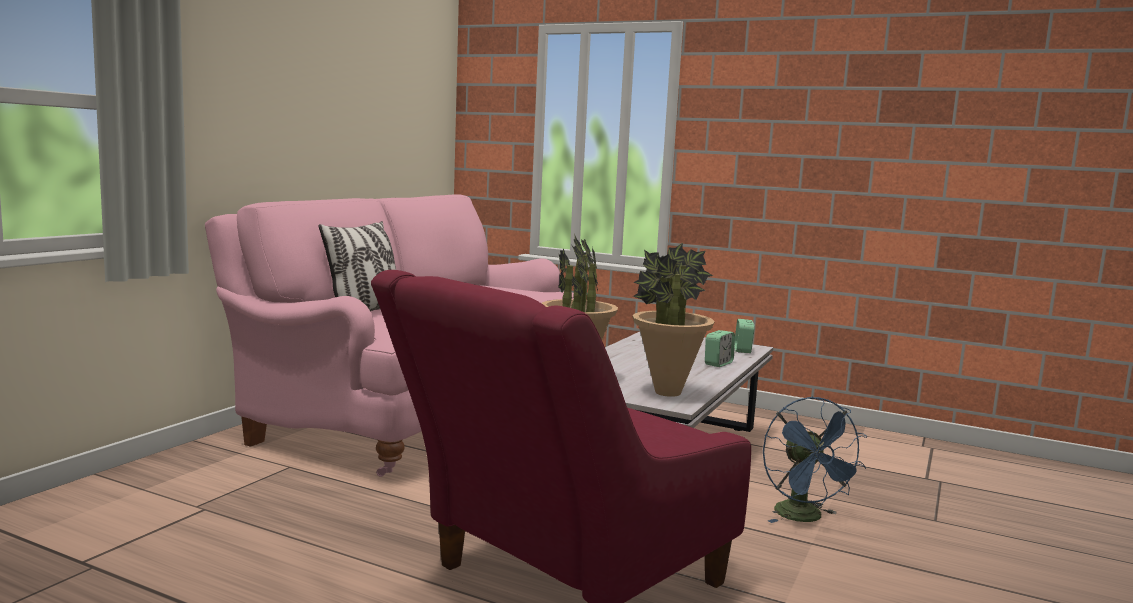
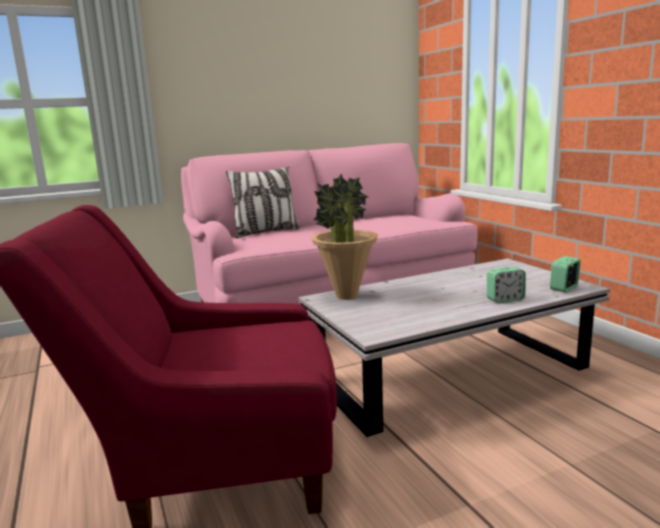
camera: 40 degrees right, 5 degrees up
(667, 393) = (390, 321): potted plant -> none
(805, 518) = (504, 475): blue fan -> none

